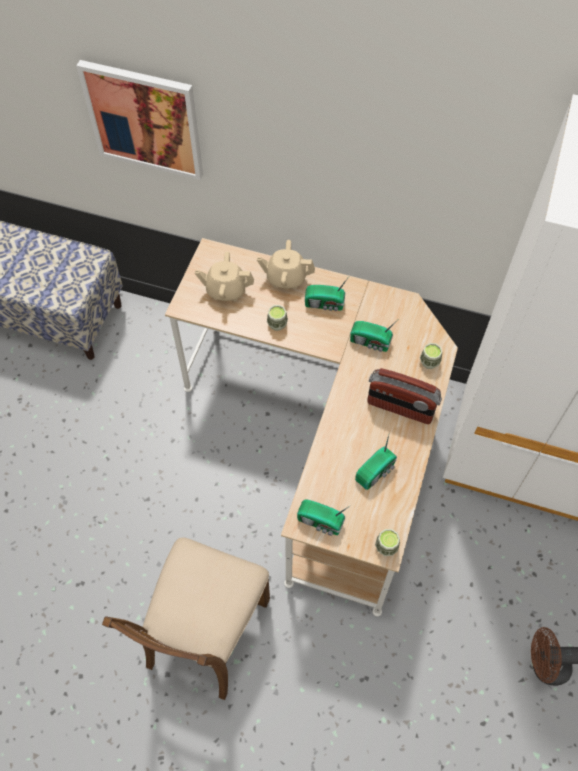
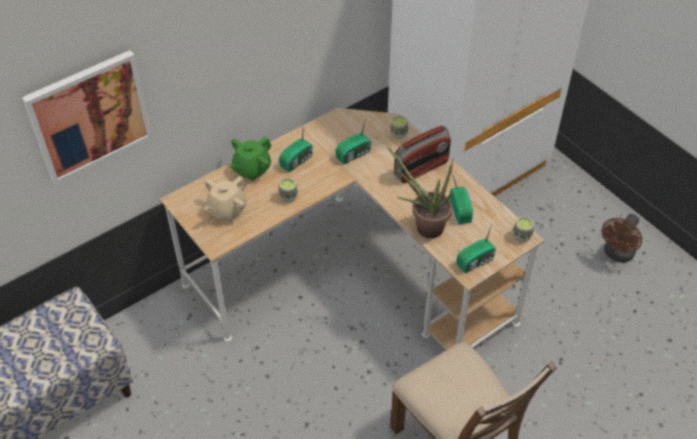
camera: 55 degrees left, 10 degrees down
(286, 278) = (251, 169): beige teapot -> green teapot
(329, 451) = (423, 226): none -> potted plant

